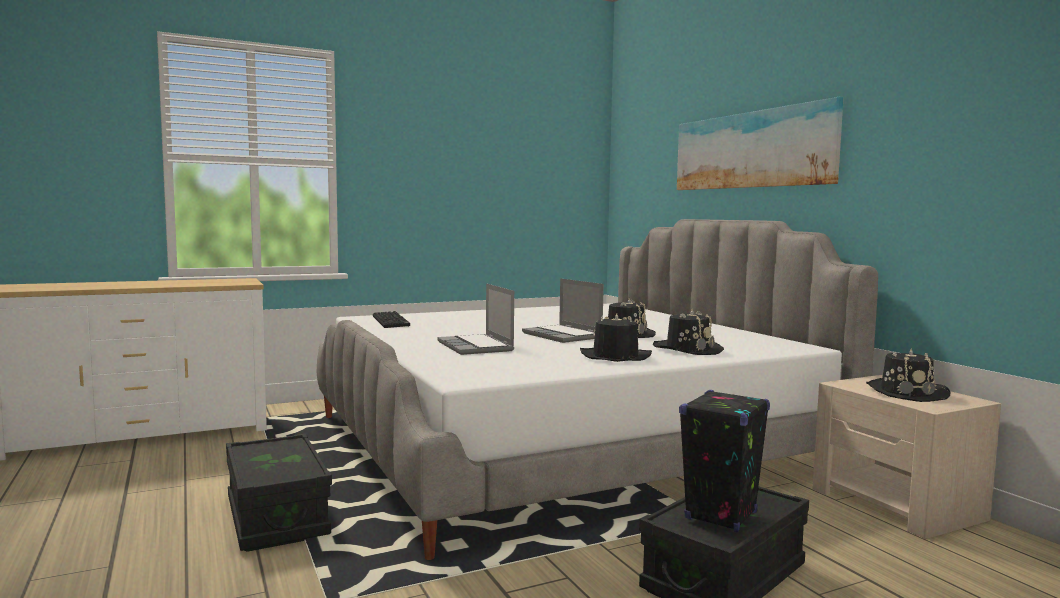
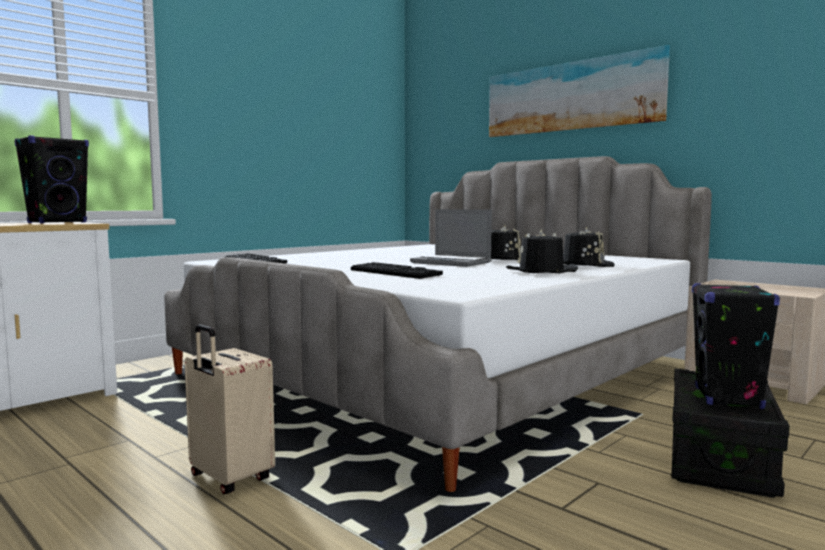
camera: 20 degrees left, 0 degrees up
(229, 281) = (57, 223): none -> black speaker
(277, 517) = (229, 479): black storage box -> beige suitcase
(476, 346) = (396, 273): laptop -> keyboard
(906, 392) = (762, 287): black hat -> none

